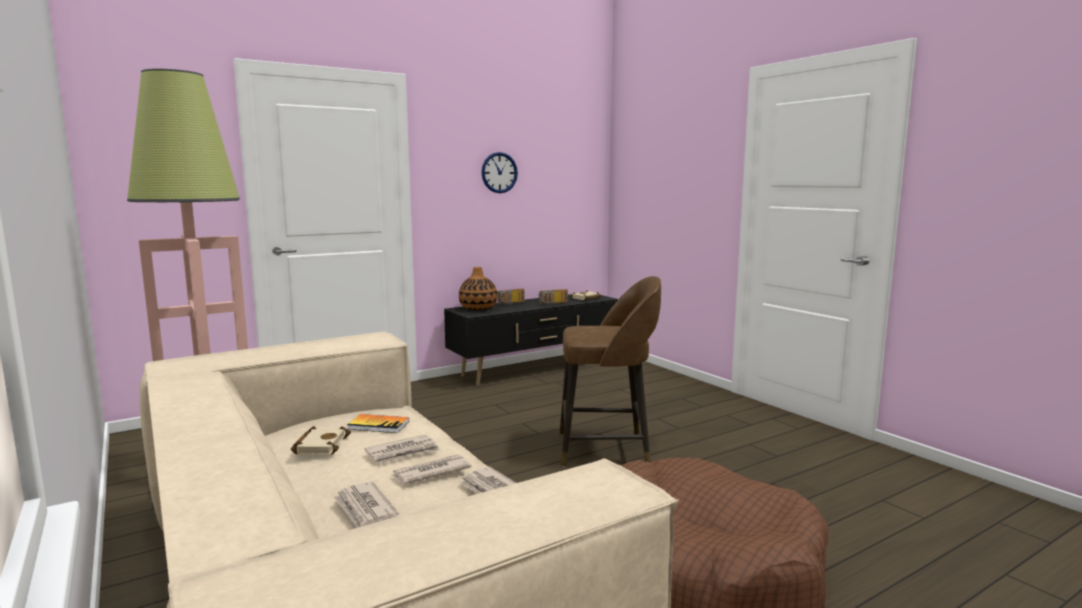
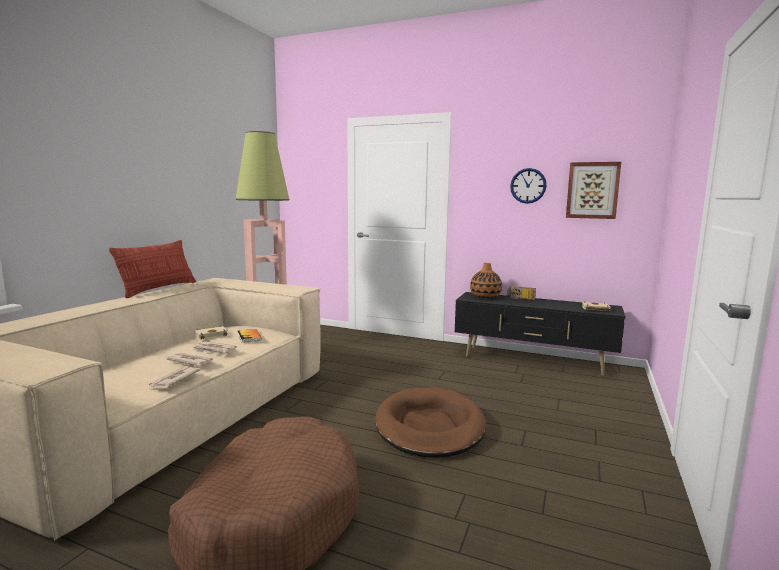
camera: 55 degrees right, 0 degrees up
(146, 400) = (158, 289): none -> pillow
(365, 509) = (137, 361): newspaper -> none
(553, 303) = (550, 306): radio -> none
(556, 177) = (592, 190): none -> picture
(606, 449) = (429, 426): brown stool -> brown dog bed

